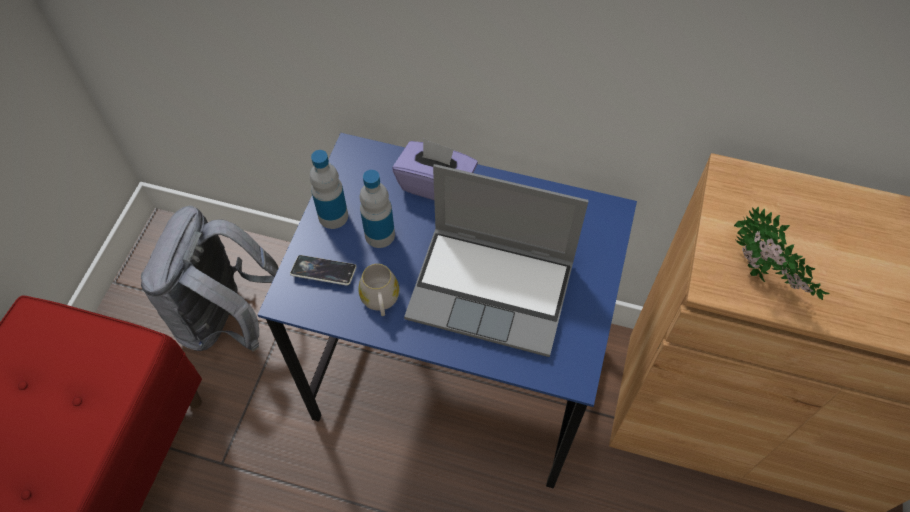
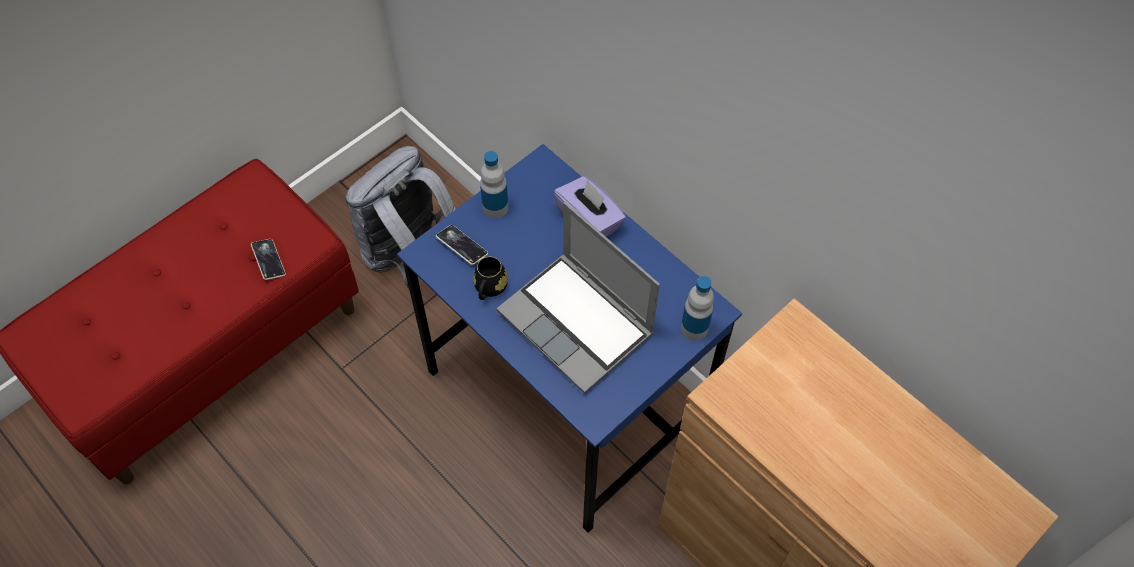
camera: 30 degrees right, 0 degrees up
(98, 396) = (269, 261): none -> phone
(379, 235) = (520, 239): bottle -> bottle (694, 328)
(380, 301) = (489, 289): white mug -> black mug
(764, 279) = (758, 411): potted plant -> none

